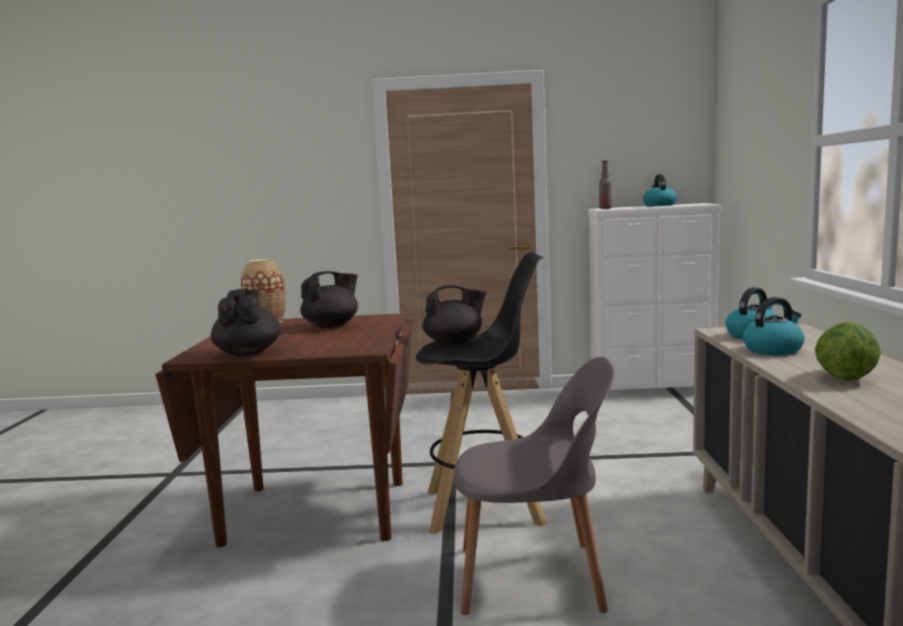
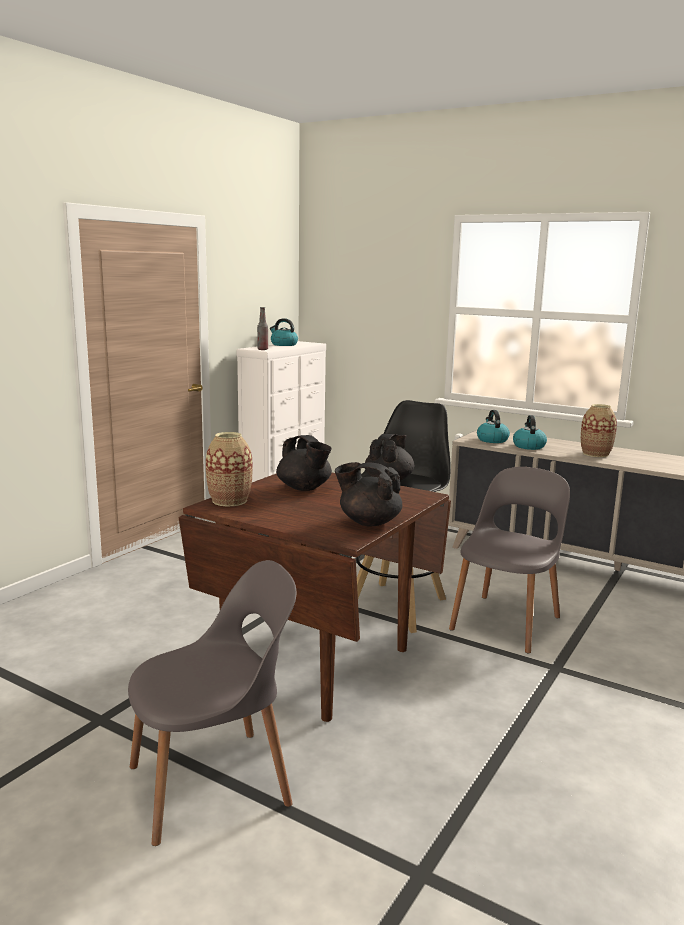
camera: 60 degrees left, 5 degrees up
(103, 535) = (214, 783): none -> grey chair
(332, 326) = (304, 488): black teapot -> black teapot turned 150 degrees clockwise
(844, 378) = (595, 454): lettuce -> vase

